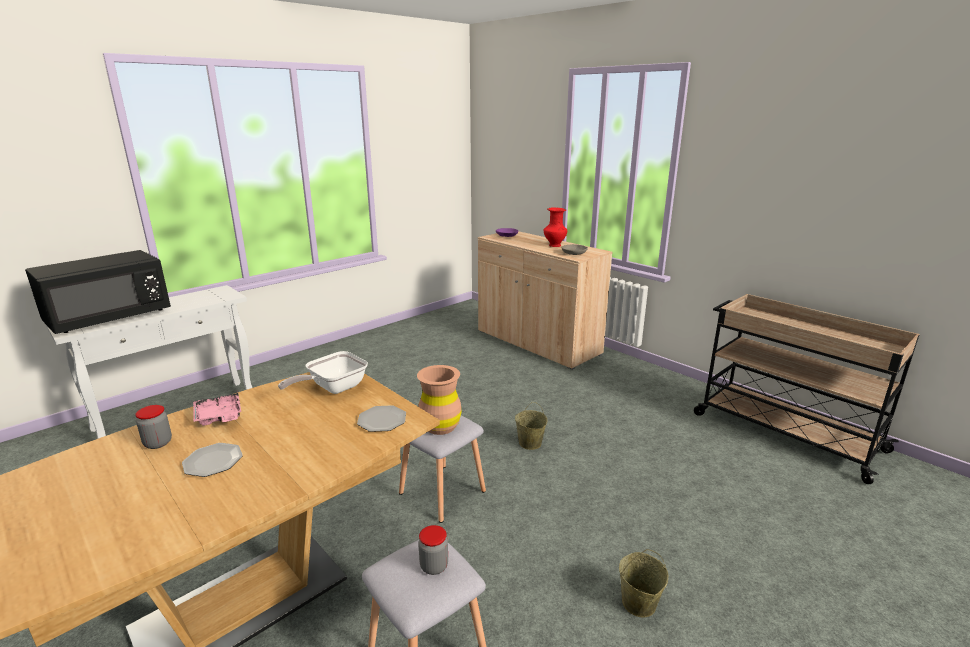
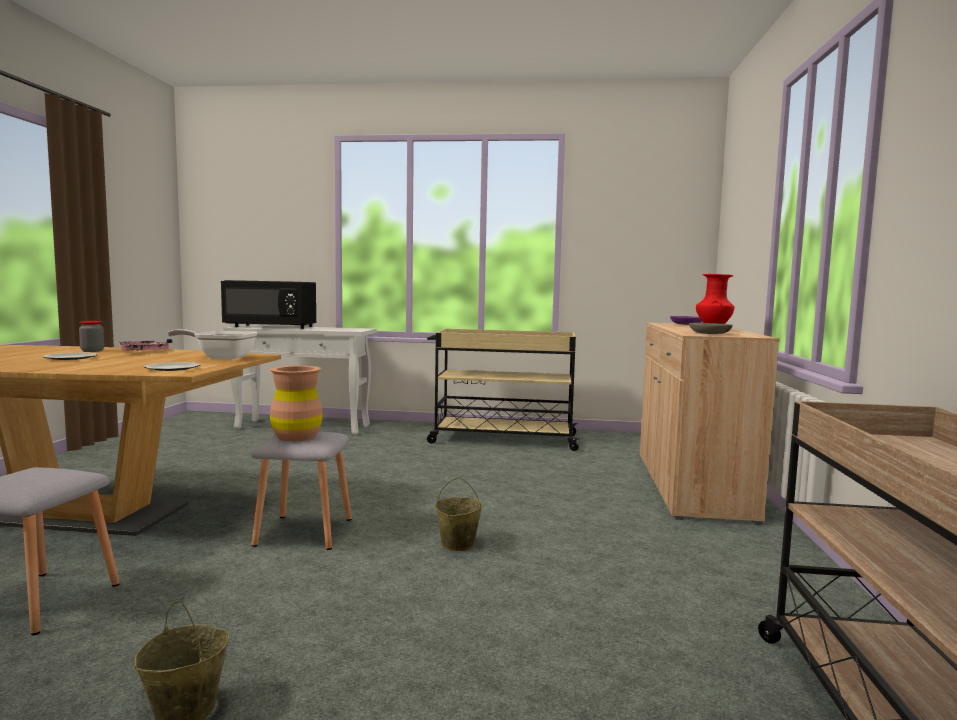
camera: 50 degrees right, 15 degrees down
(374, 351) = (502, 439): none -> beige cart
(434, 566) = (37, 479): jar -> none

